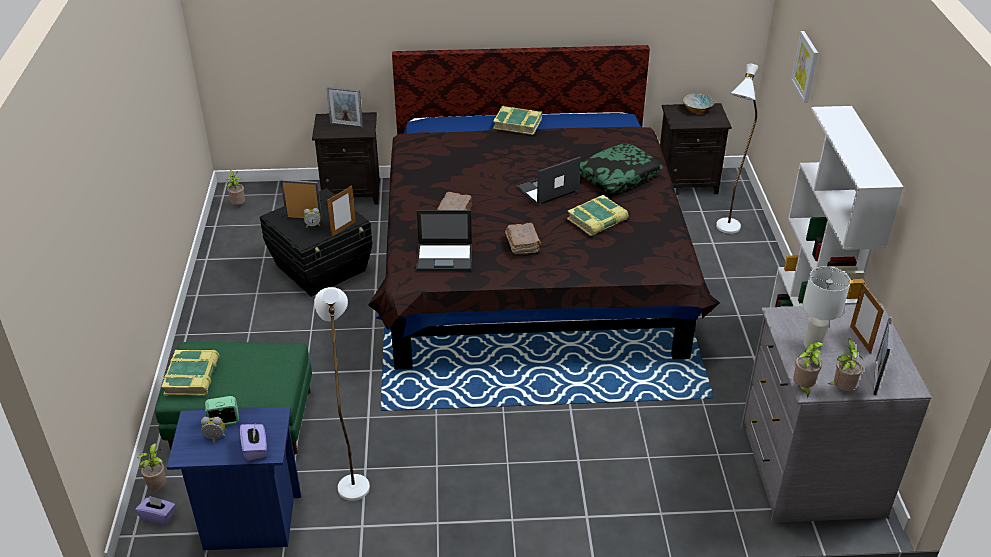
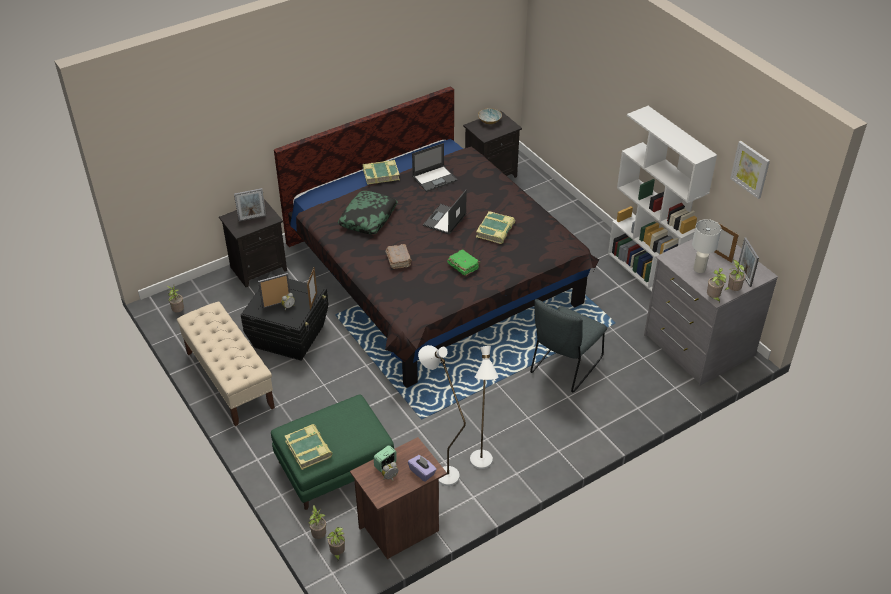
camera: 30 degrees left, 5 degrees up
(158, 517) = (337, 553): purple tissue box -> potted plant
(224, 287) = (229, 379): none -> beige bench
(248, 523) = (400, 529): blue nightstand -> brown nightstand
(445, 257) = (421, 295): laptop -> laptop (435, 178)
(523, 244) = (463, 266): brown book -> green book
(602, 423) = (564, 367): none -> grey chair
(618, 176) = (482, 192): pillow -> pillow (368, 218)
(725, 231) = (541, 203): white floor lamp -> white floor lamp (482, 467)
(806, 66) = (582, 78): picture -> picture (750, 169)

